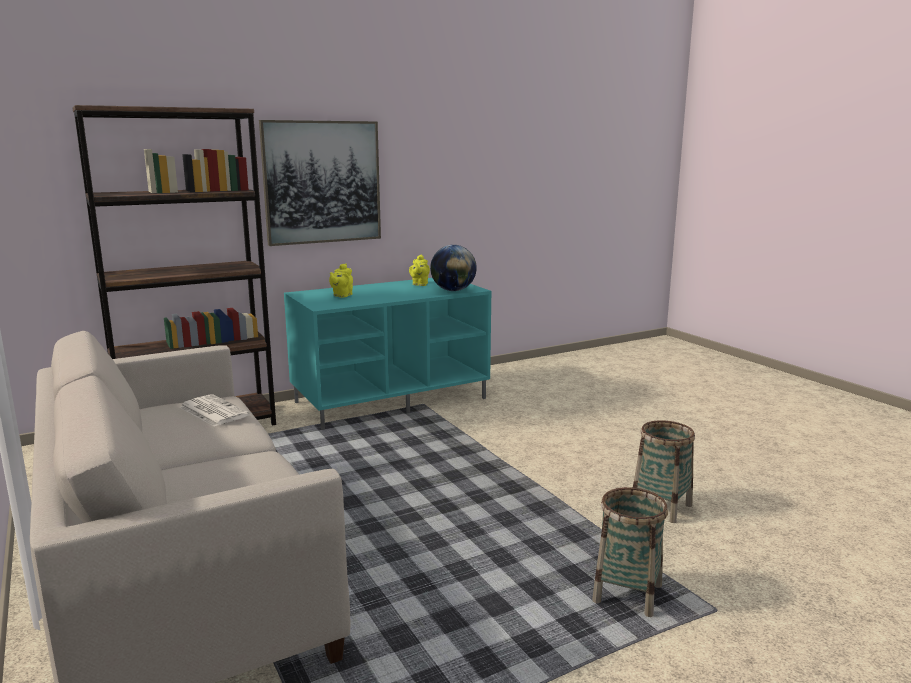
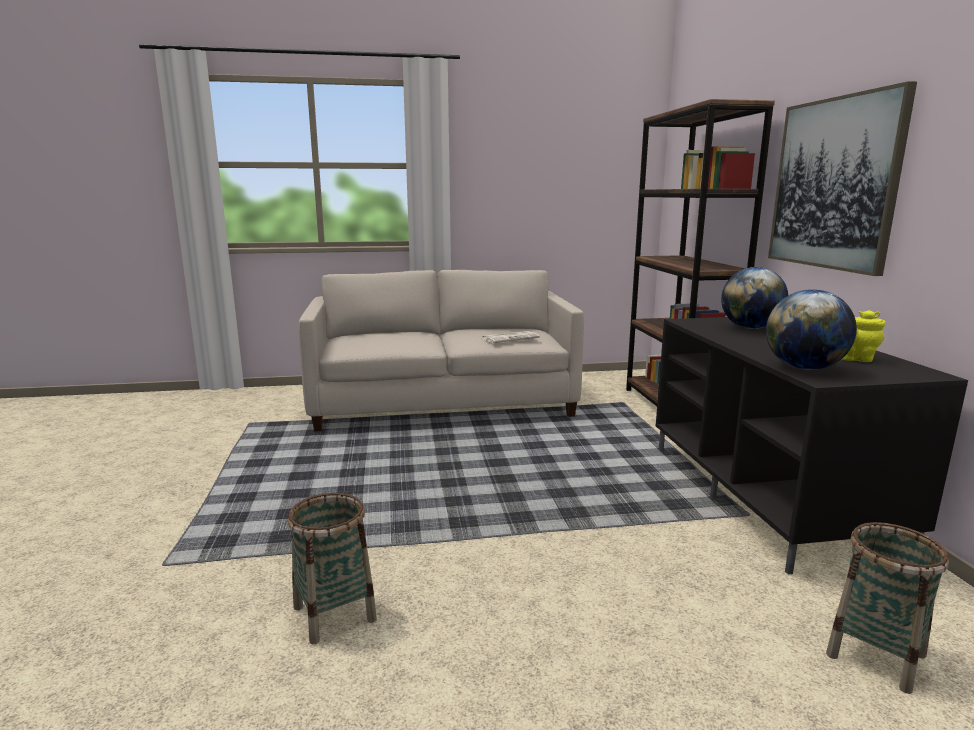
camera: 110 degrees right, 0 degrees up
(341, 295) = (750, 328): yellow teapot -> globe
(391, 399) = (768, 497): turquoise tv stand -> black tv stand
(627, 594) = (240, 530): basket -> basket (876, 655)

